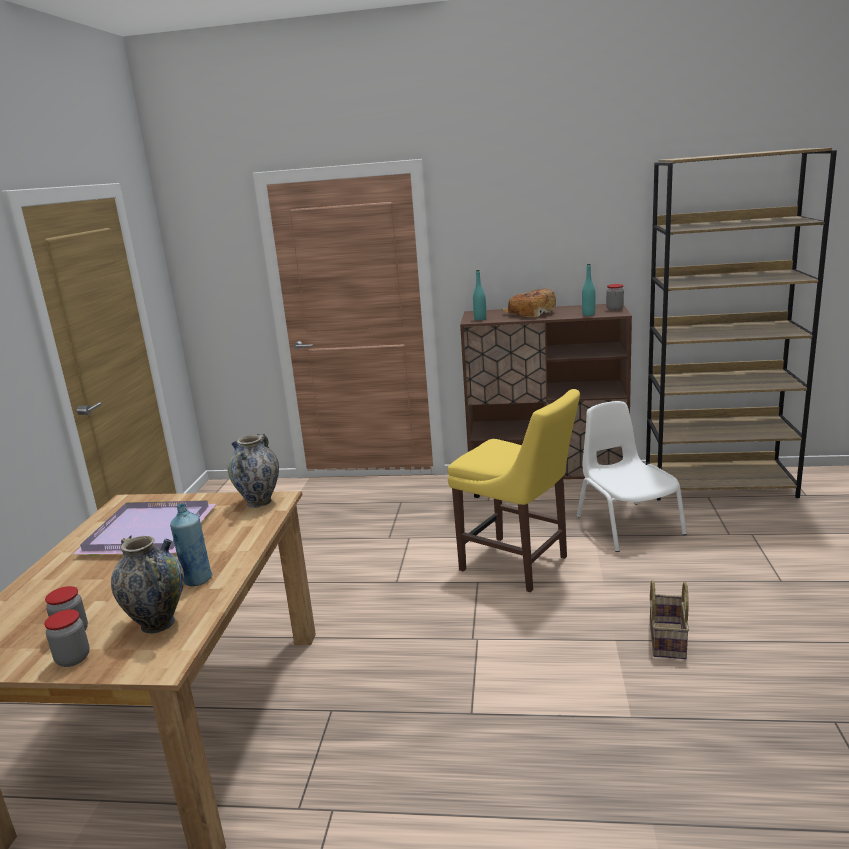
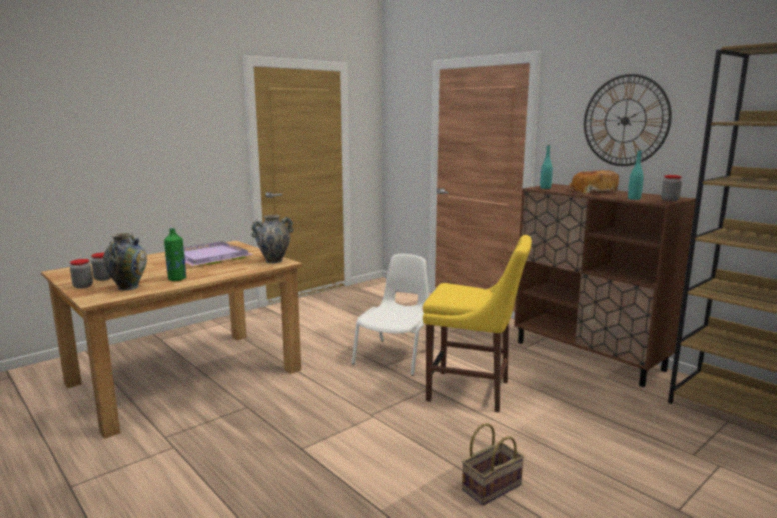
camera: 40 degrees right, 5 degrees down
(197, 580) = (177, 279): blue bottle -> green bottle
(518, 565) = (473, 392): yellow chair -> yellow chair turned 60 degrees counterclockwise
(539, 233) = (625, 120): none -> wall clock
(627, 525) = (605, 406): white chair -> white chair (396, 356)

